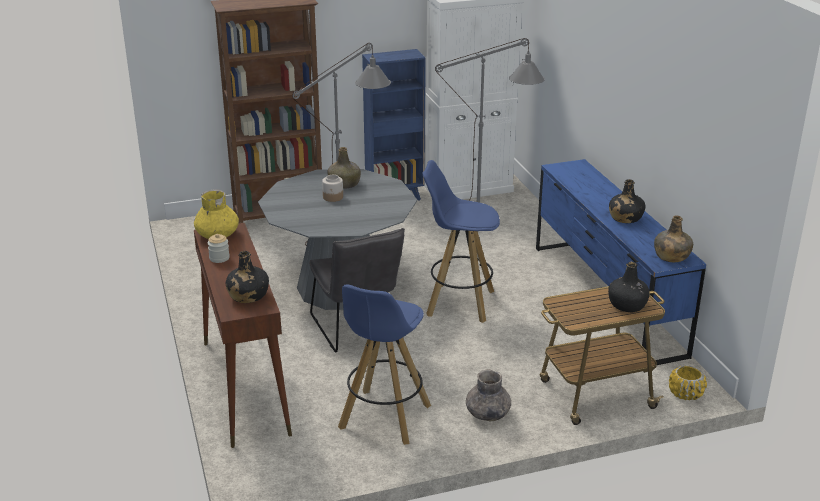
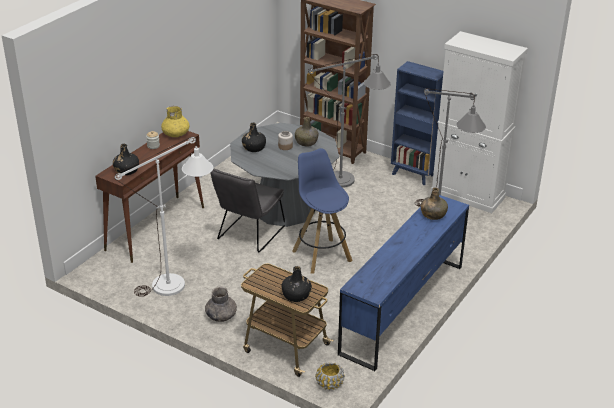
camera: 50 degrees right, 5 degrees up
(384, 418) = (178, 283): blue stool -> white floor lamp
(625, 218) = (400, 252): black bottle -> black bottle (254, 148)
(671, 256) = (370, 287): green bottle -> green bottle (433, 215)

